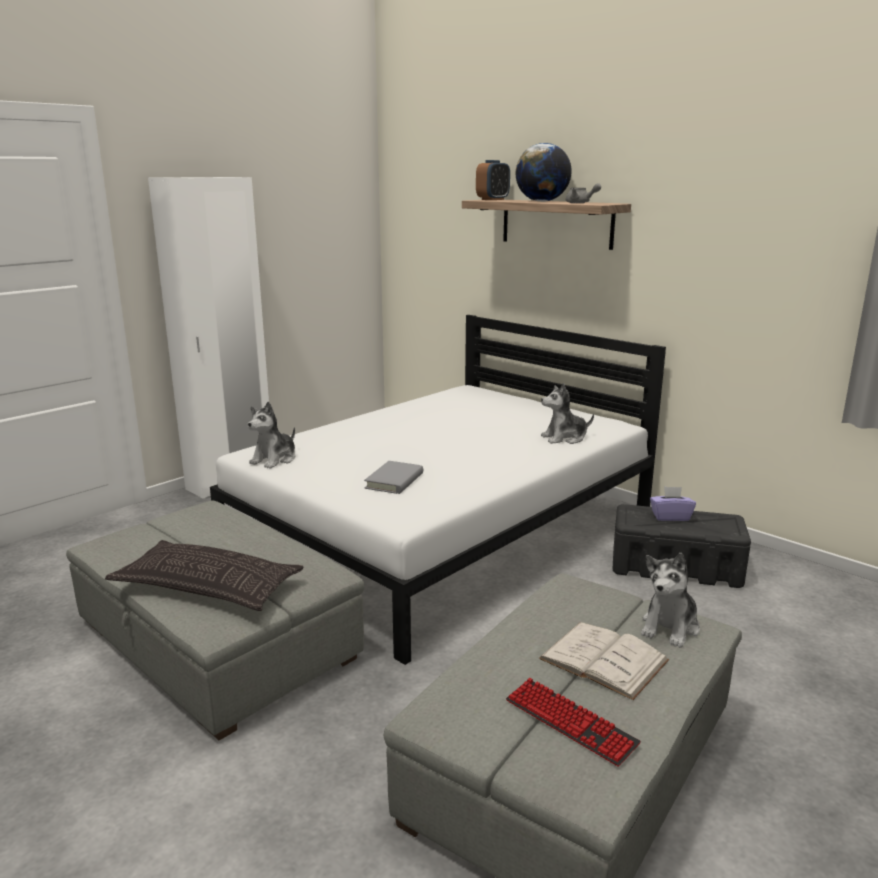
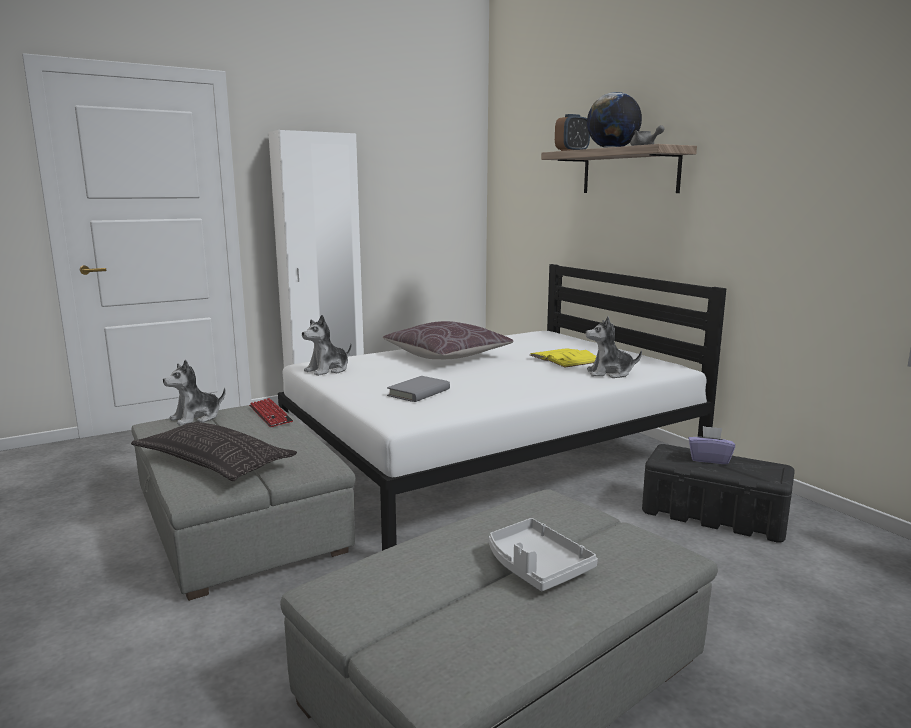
camera: 15 degrees right, 5 degrees down
(389, 429) = (447, 356): none -> brown pillow
(512, 423) = (564, 358): none -> yellow book
(570, 722) = (460, 617): keyboard -> keyboard (270, 414)
(603, 659) = (536, 566): white book -> grey tray
(670, 627) = (631, 548): plush toy -> plush toy (196, 418)

